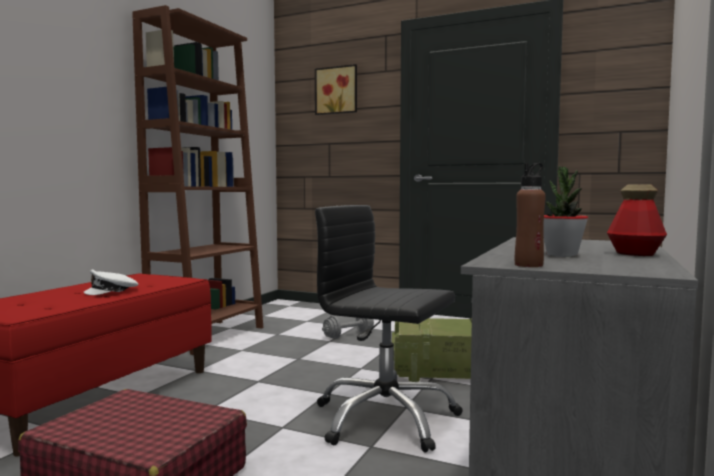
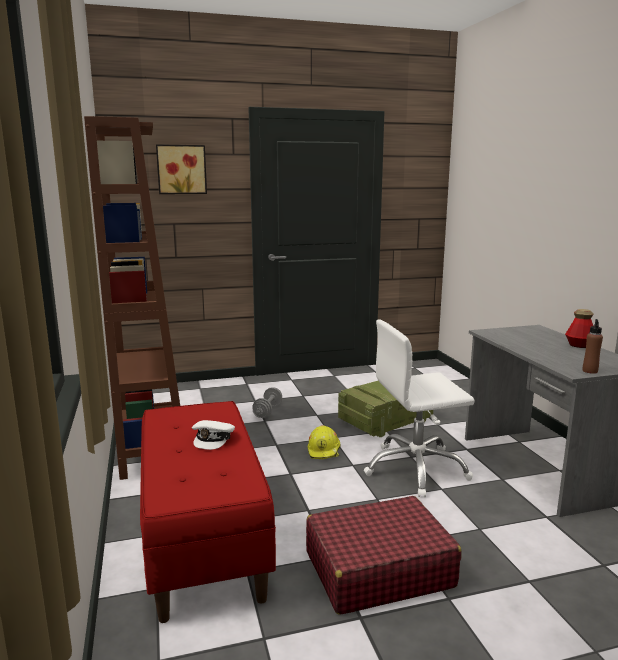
camera: 40 degrees left, 10 degrees up
(328, 375) = (324, 451): none -> yellow hard hat
(385, 419) = (416, 469): black office chair -> white office chair
(562, 255) = (565, 355): potted plant -> none

